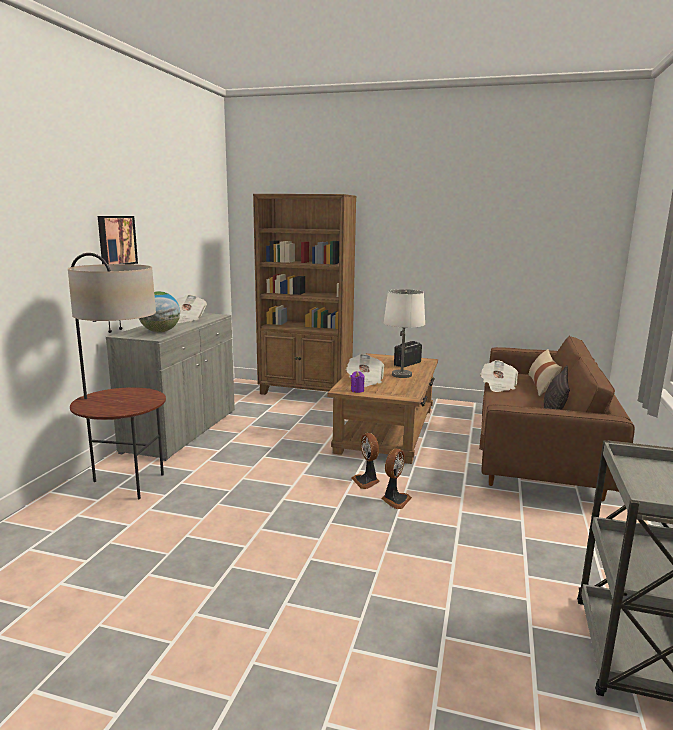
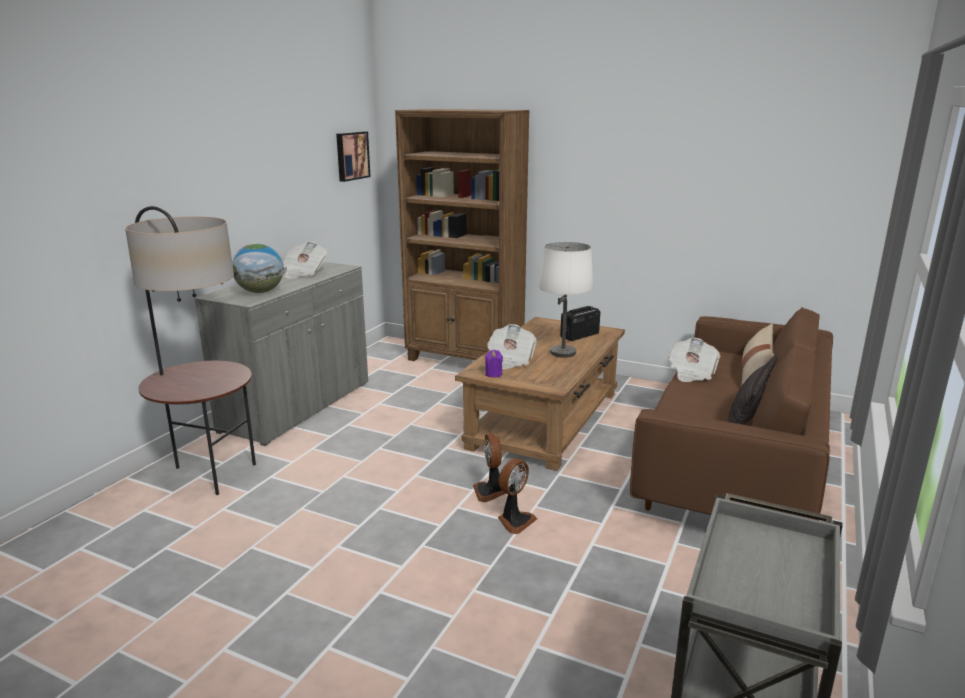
camera: 10 degrees right, 5 degrees up
(116, 240) = (208, 181): picture -> picture (351, 155)

